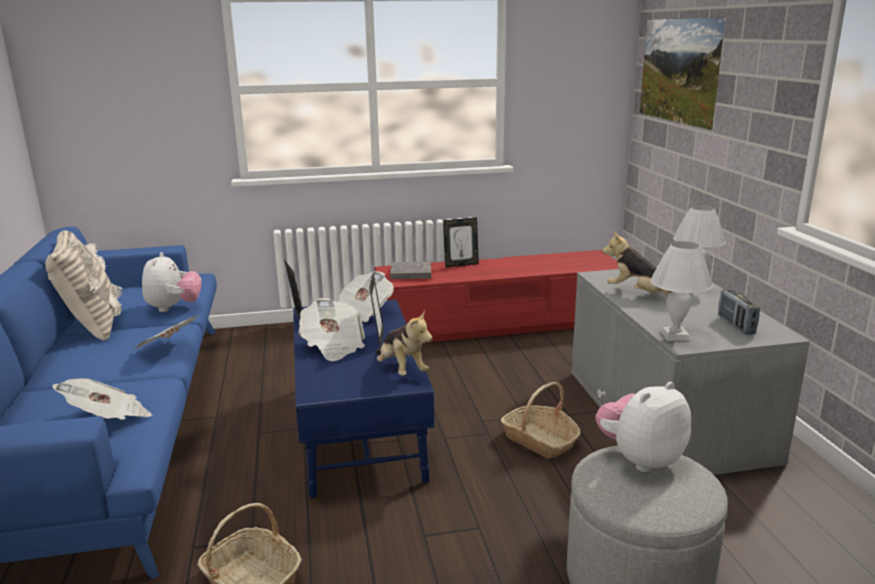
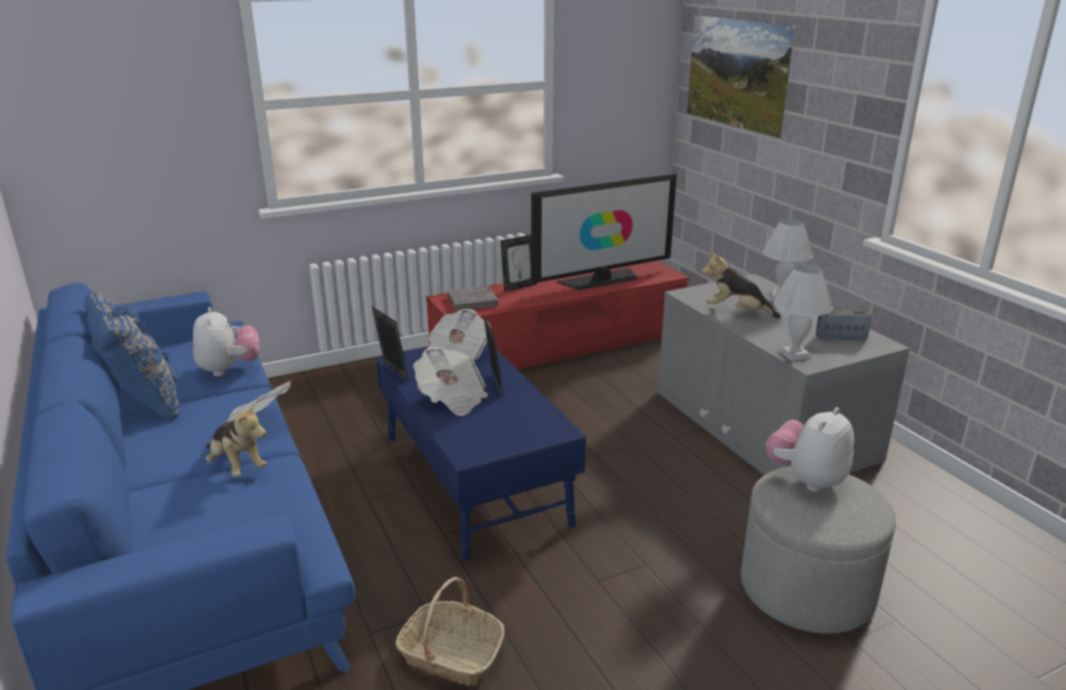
camera: 15 degrees left, 5 degrees up
(95, 325) = (146, 401): beige pillow -> blue pillow
(109, 419) = (253, 512): newspaper -> none
(401, 370) = (540, 417): plush toy -> plush toy (237, 466)
(540, 440) = (660, 468): basket -> none
(541, 264) = (601, 279): none -> television
(735, 325) = (841, 338): radio -> radio turned 120 degrees clockwise

